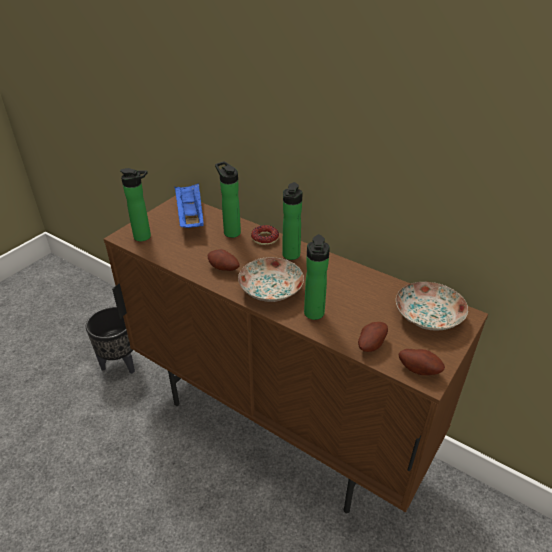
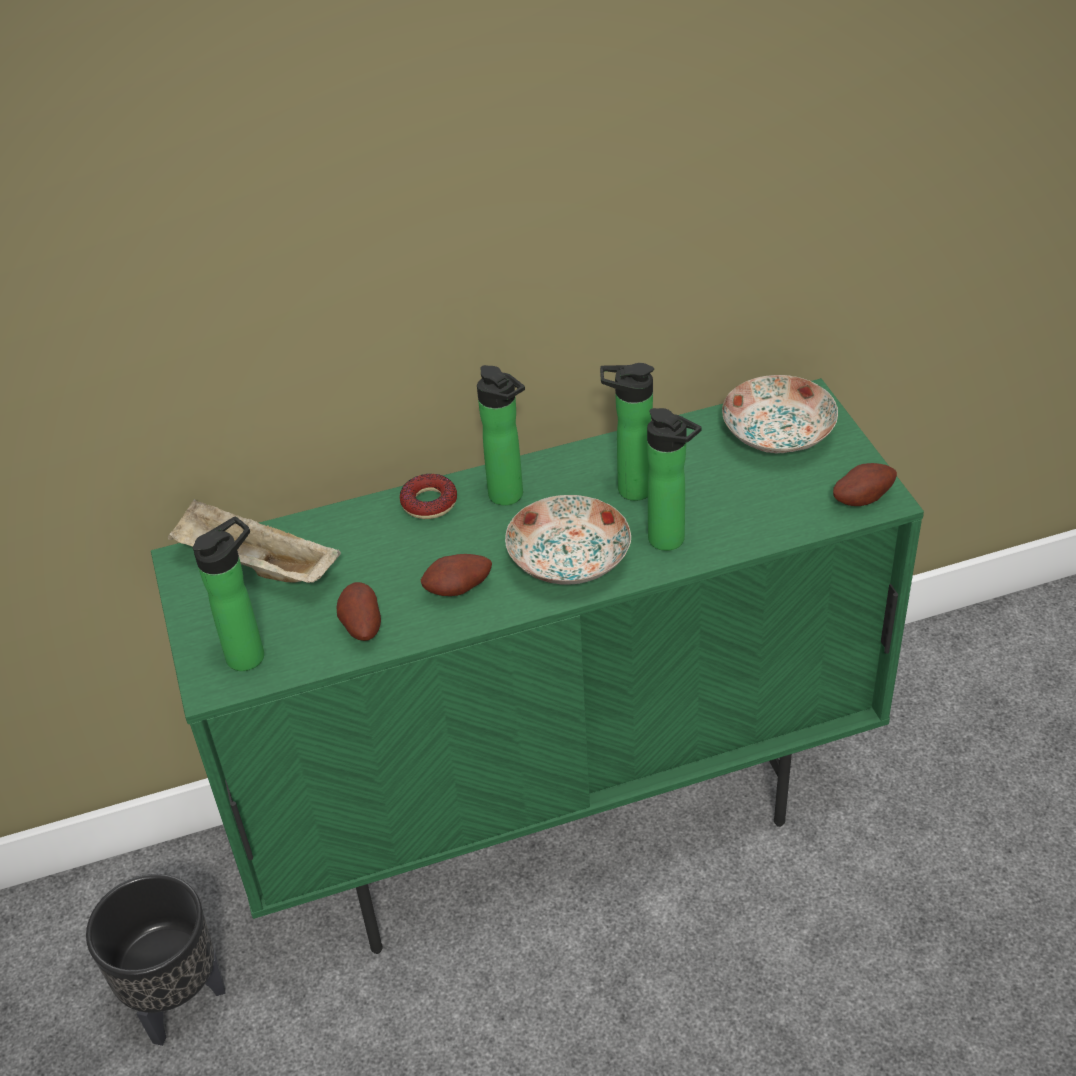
camera: 50 degrees left, 5 degrees up
(190, 217) = (255, 566): blue tray -> beige tray
(230, 231) = (362, 535): bottle -> bottle (629, 490)
(278, 425) = (558, 818): brown cabinet -> green cabinet
(370, 344) = (779, 516): potato -> potato (361, 626)

